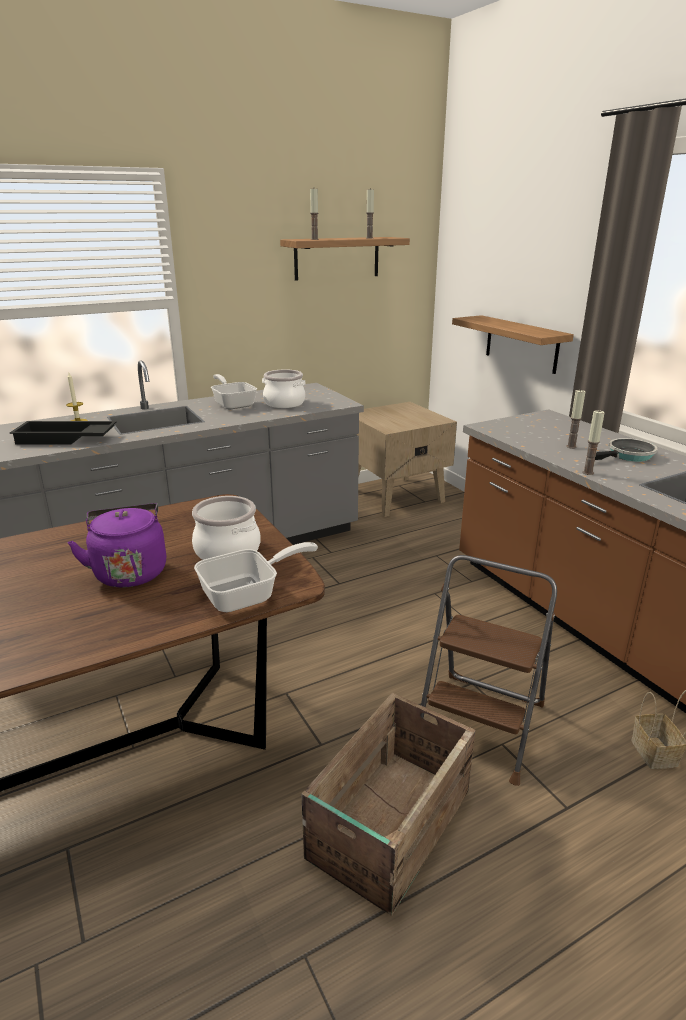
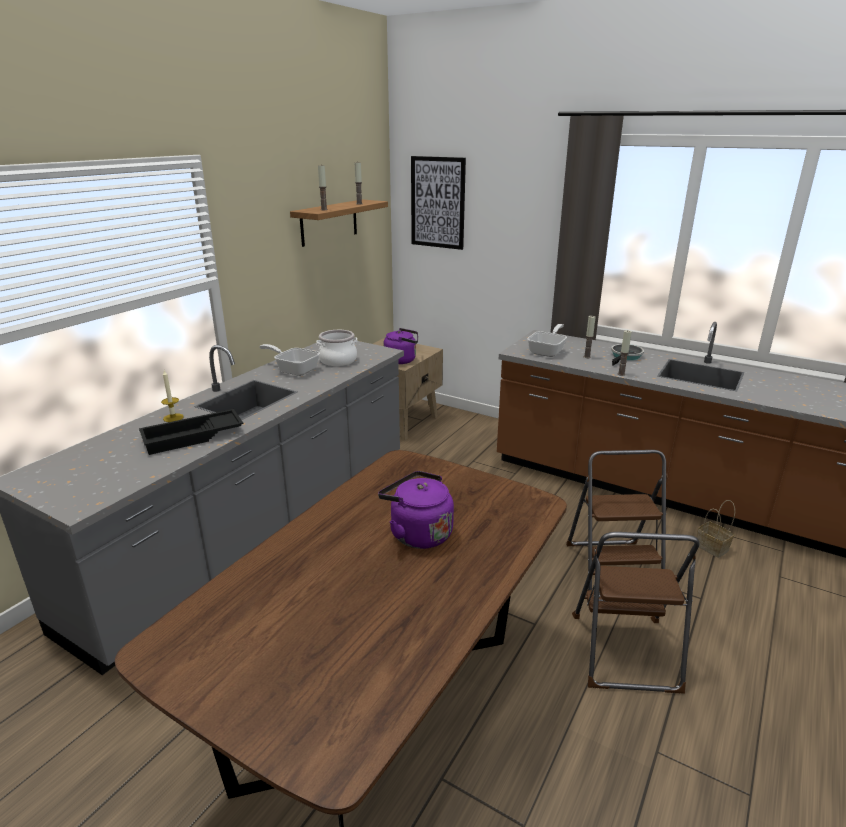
camera: 30 degrees left, 0 degrees up
(227, 551) = (463, 495): cooking pot -> none
(248, 595) = (525, 521): frying pan -> frying pan (548, 351)
(388, 825) = (625, 654): crate -> brown step ladder
(396, 424) = (402, 360): none -> purple kettle
(478, 244) = (437, 203): none -> picture
(521, 344) = (491, 280): shelf -> none

